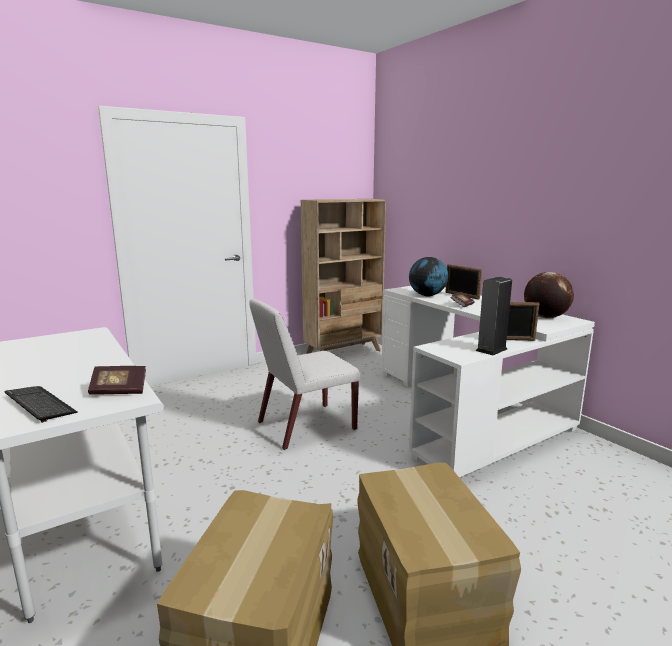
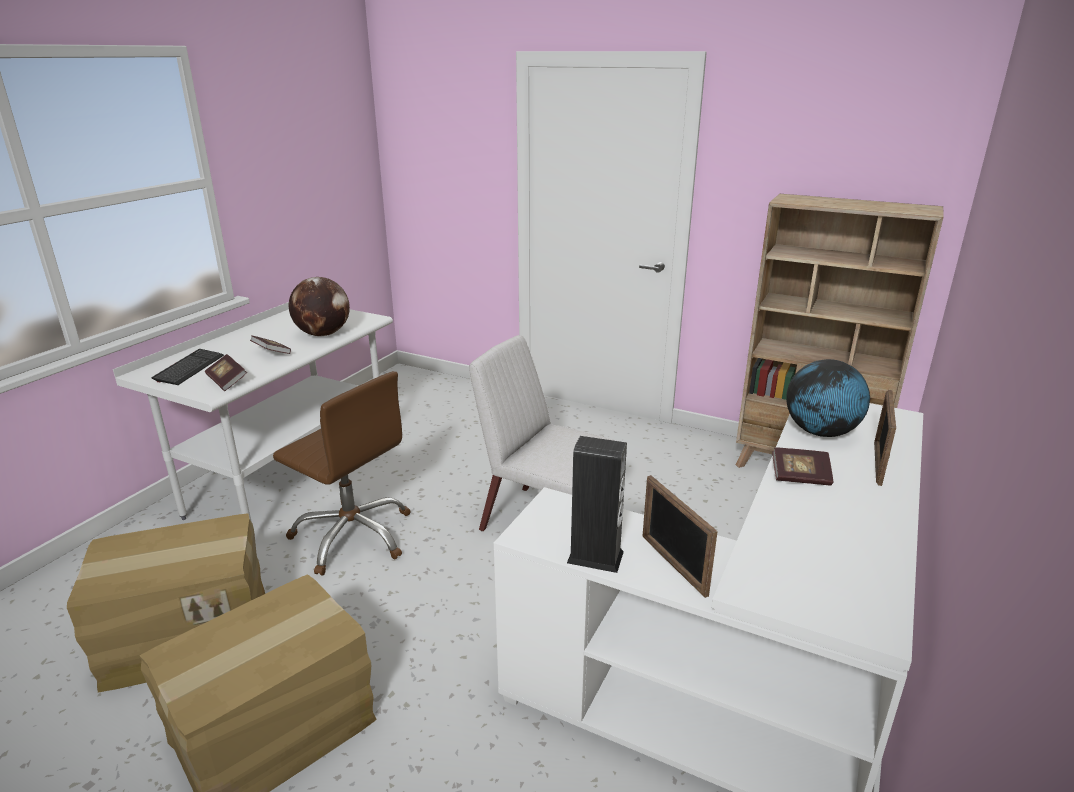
camera: 60 degrees right, 10 degrees up
(87, 369) = (271, 353): none -> book
(220, 505) = (353, 535): none -> brown office chair
(545, 317) = (846, 583): globe -> globe (323, 334)

